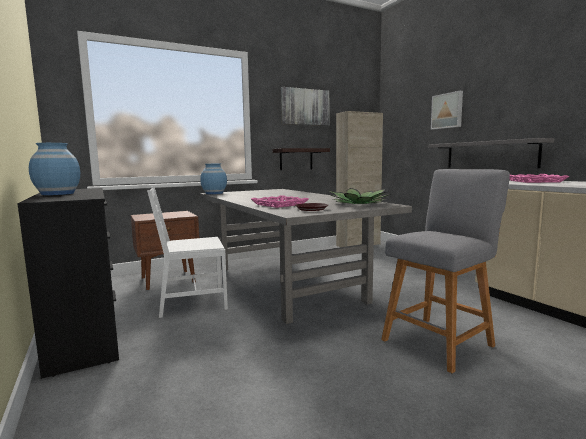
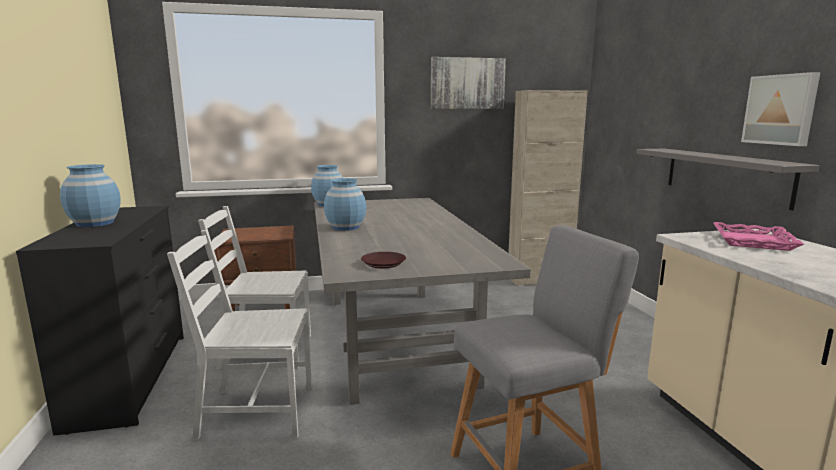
camera: 15 degrees right, 5 degrees up
(215, 338) = (255, 412): none -> white chair
(250, 200) = (346, 227): none -> blue vase
(279, 204) = (361, 245): pink tray -> none
(296, 159) = (451, 157): shelf -> none
(358, 204) = (463, 255): potted plant -> none
(447, 111) = (674, 97): picture -> picture (781, 109)

